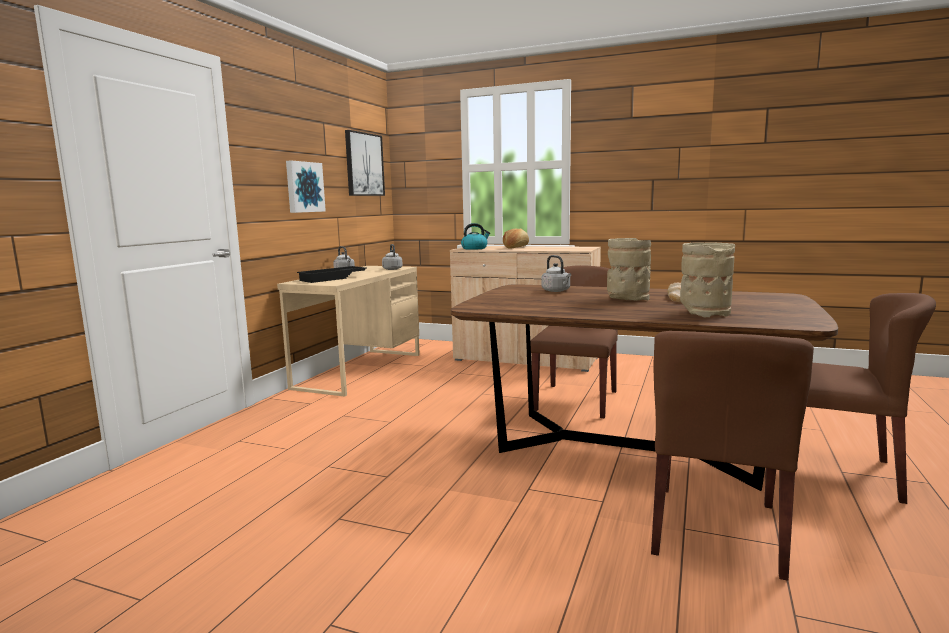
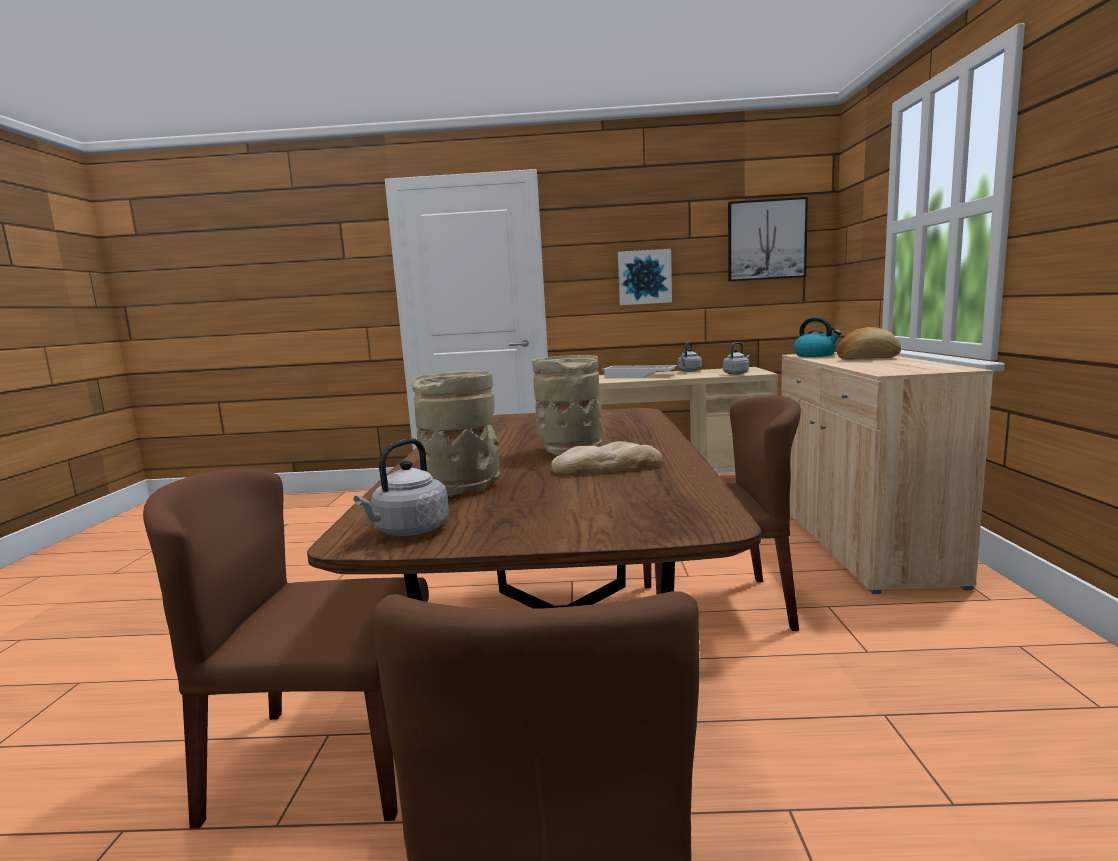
camera: 70 degrees right, 0 degrees up
(333, 278) = (638, 376): black tray -> white tray
(557, 291) = (613, 424): grey kettle -> grey kettle (409, 531)

